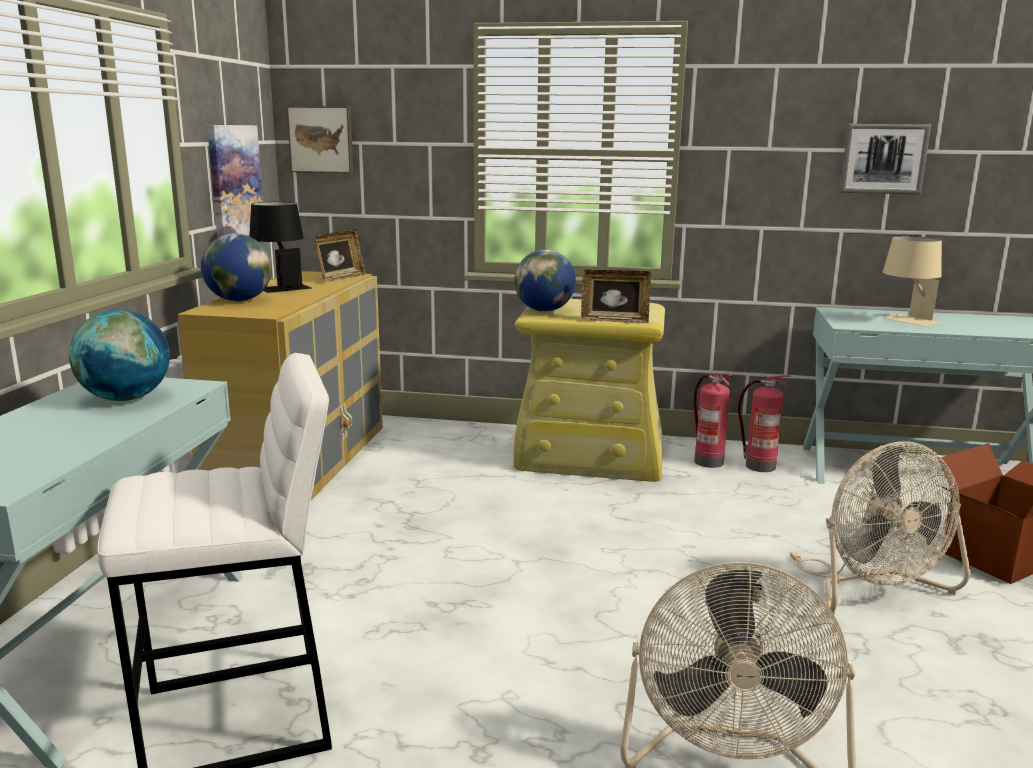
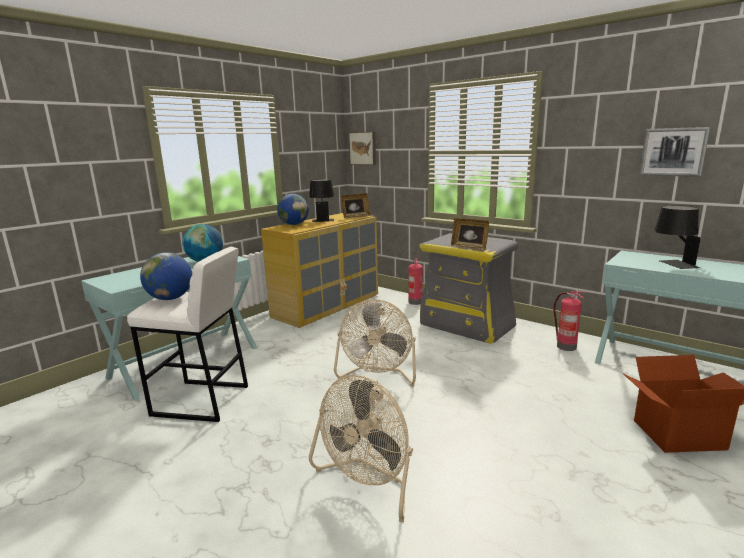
camera: 30 degrees right, 0 degrees up
(234, 184) = (314, 171): picture -> none
(544, 310) = (440, 239): globe -> globe (170, 298)
(591, 459) = (467, 325): yellow nightstand -> grey nightstand
(707, 461) = (534, 338): fire extinguisher -> fire extinguisher (415, 302)
(868, 589) = (552, 428): beige fan -> beige fan (375, 375)
(906, 321) = (672, 264): beige table lamp -> black table lamp

